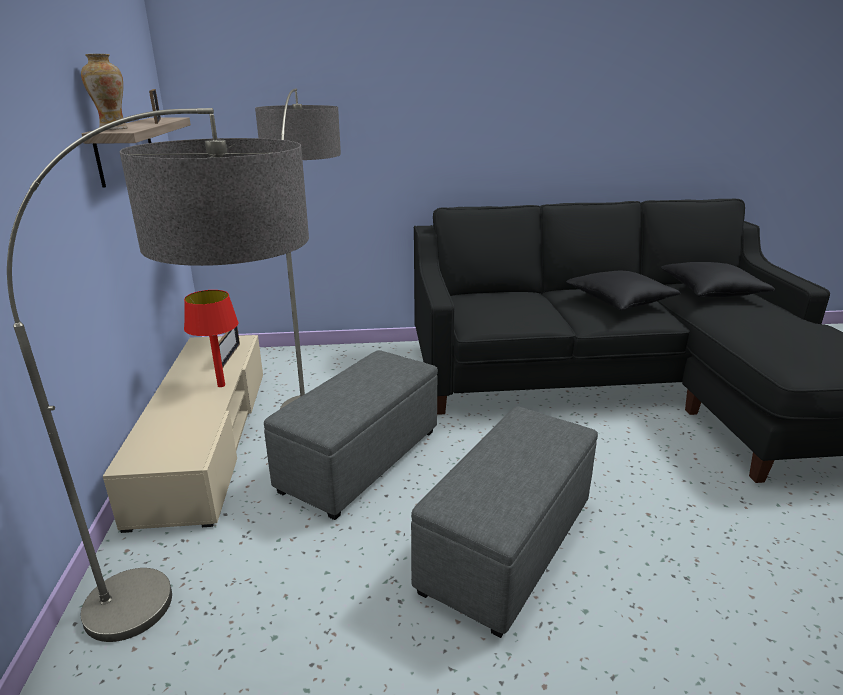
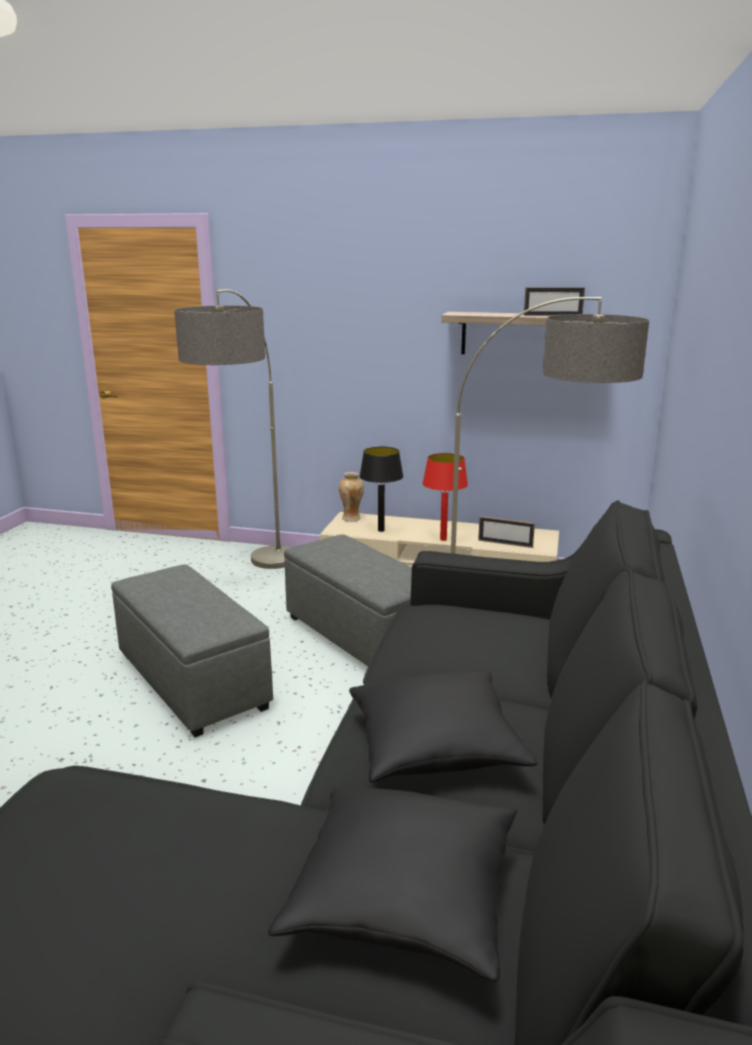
camera: 110 degrees right, 5 degrees down
(113, 129) = (472, 313): vase -> vase (351, 518)
(192, 426) = (381, 530): none -> black table lamp

